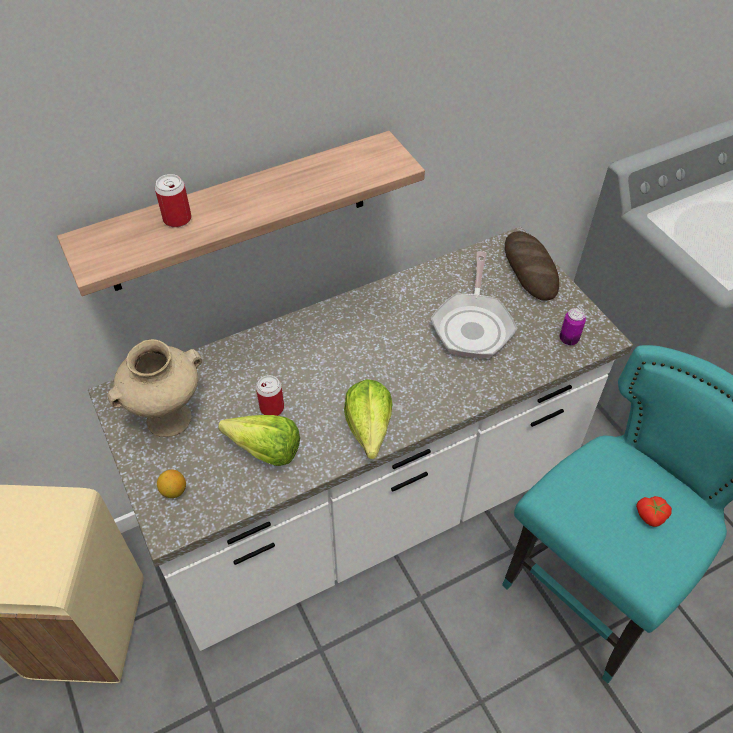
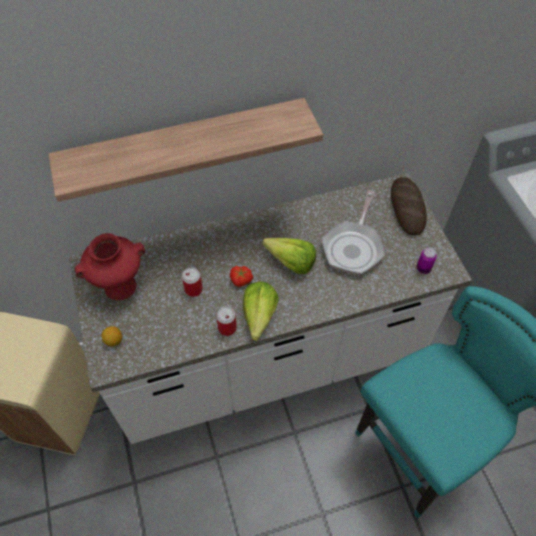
camera: 10 degrees right, 5 degrees up
(168, 420) = (120, 288): beige vase -> red vase
(177, 219) = (134, 151): can -> can (227, 328)
(260, 448) = (179, 318): lettuce -> lettuce (287, 260)
(651, 516) = (459, 412): tomato -> tomato (241, 280)

